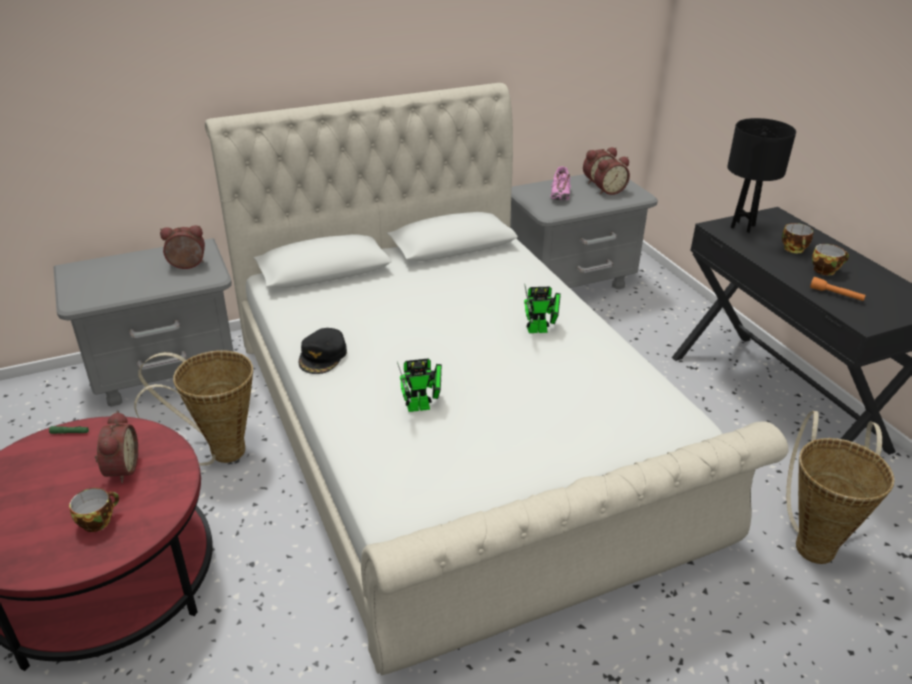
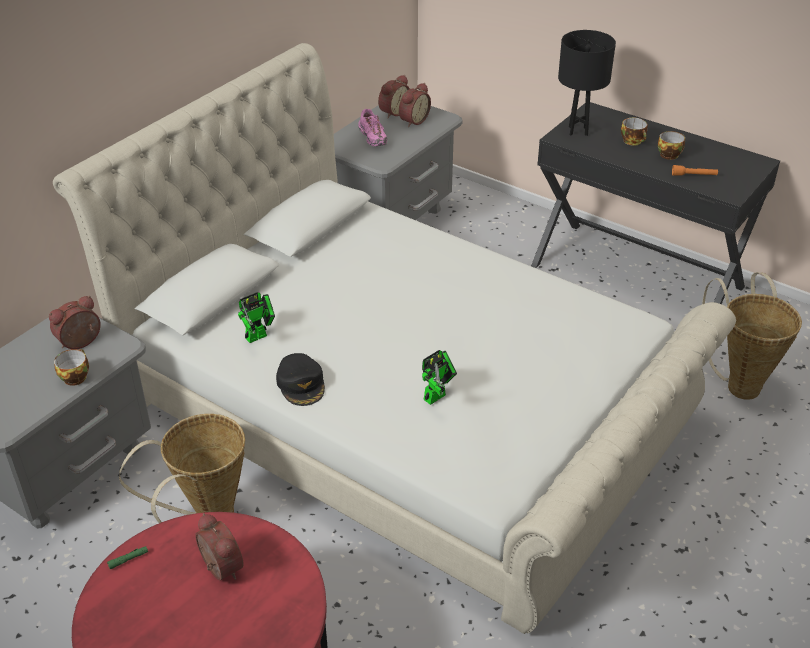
camera: 30 degrees left, 5 degrees up
(98, 520) = (251, 620): cup -> cup (75, 376)
(540, 330) = (466, 285): toy robot -> toy robot (259, 335)

